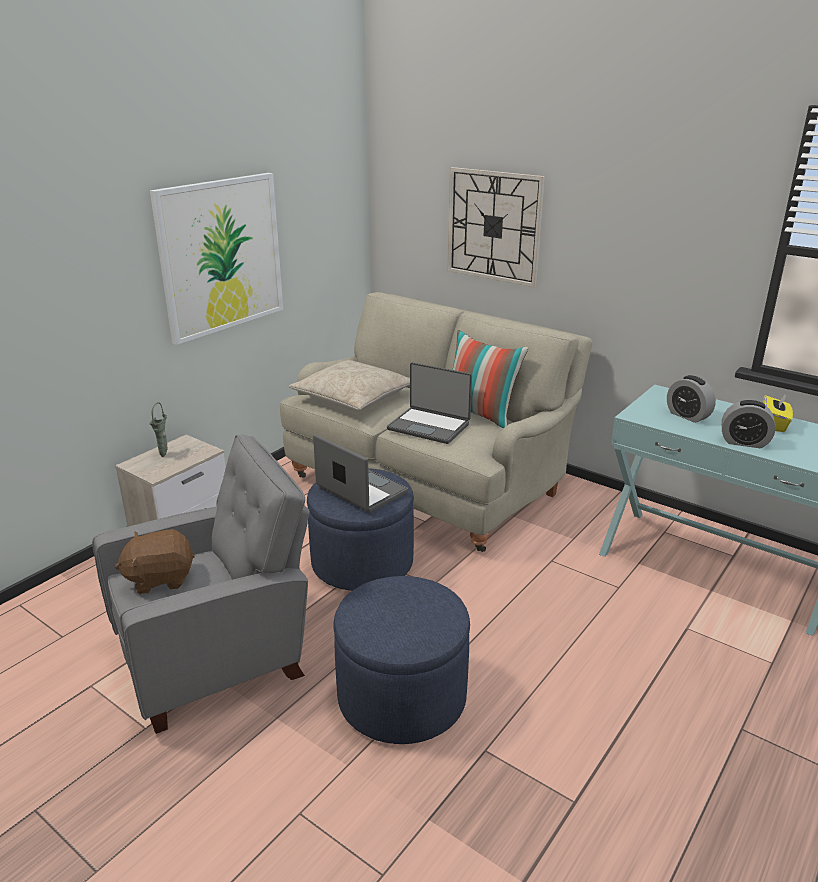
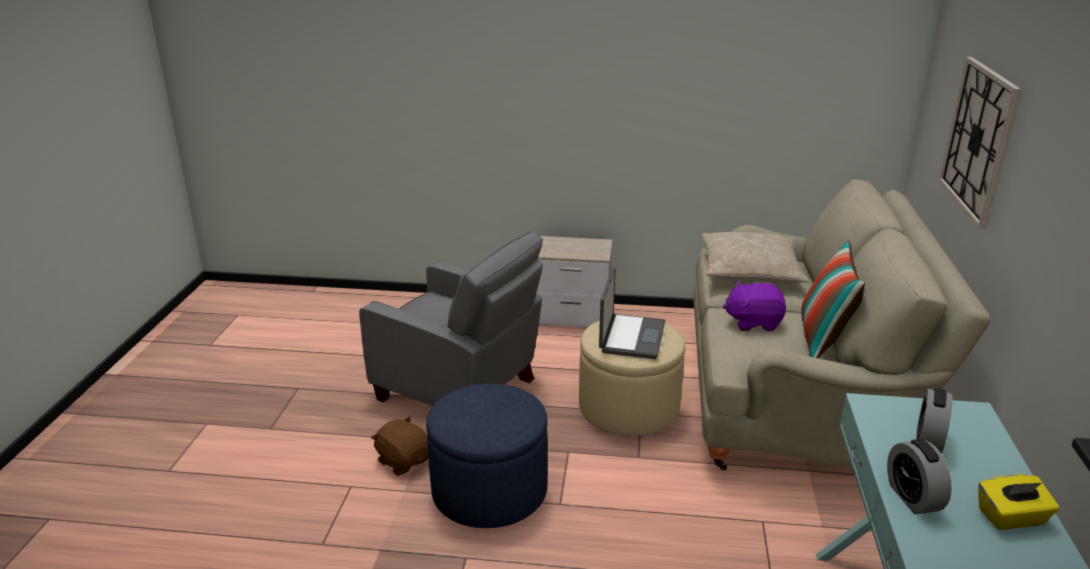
camera: 60 degrees right, 0 degrees up
(160, 578) = (434, 305): brown plush toy -> brown plush toy (404, 461)
(164, 455) = (574, 244): green vase -> none
(221, 255) = (689, 94): picture -> none
(362, 562) = (629, 408): blue ottoman -> beige ottoman
(429, 426) = (753, 322): laptop -> purple plush toy

